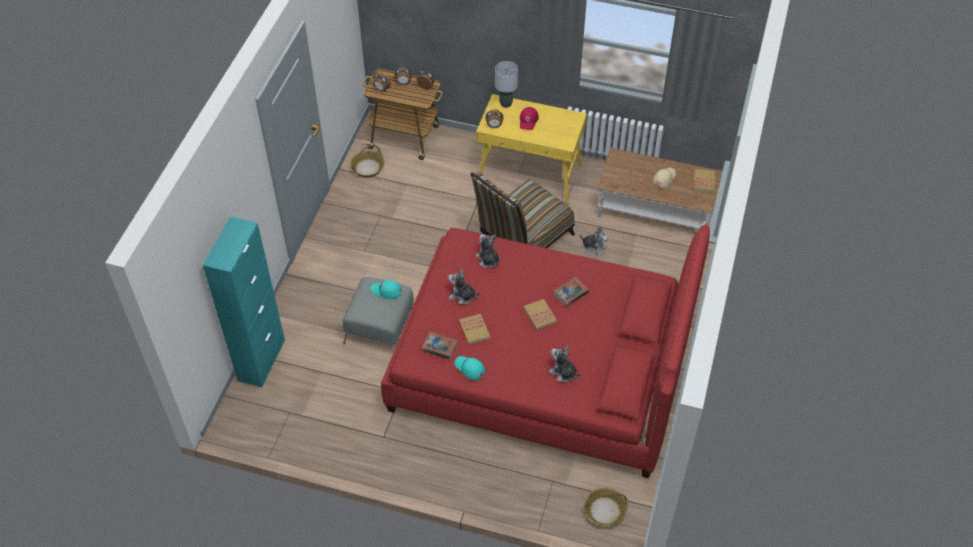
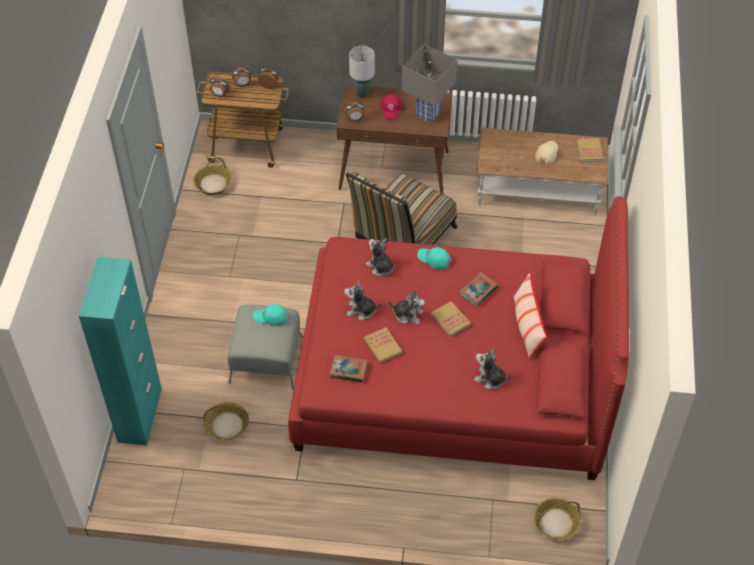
camera: 10 degrees left, 0 degrees up
(334, 380) = (227, 425): none -> basket
(469, 368) = (387, 389): turquoise cap -> turquoise cap (434, 259)
(530, 176) = (394, 170): yellow desk -> brown desk
(560, 130) = (428, 114): none -> grey table lamp
(593, 247) = (480, 238): plush toy -> plush toy (408, 315)
(607, 331) = (527, 327): none -> pillow

